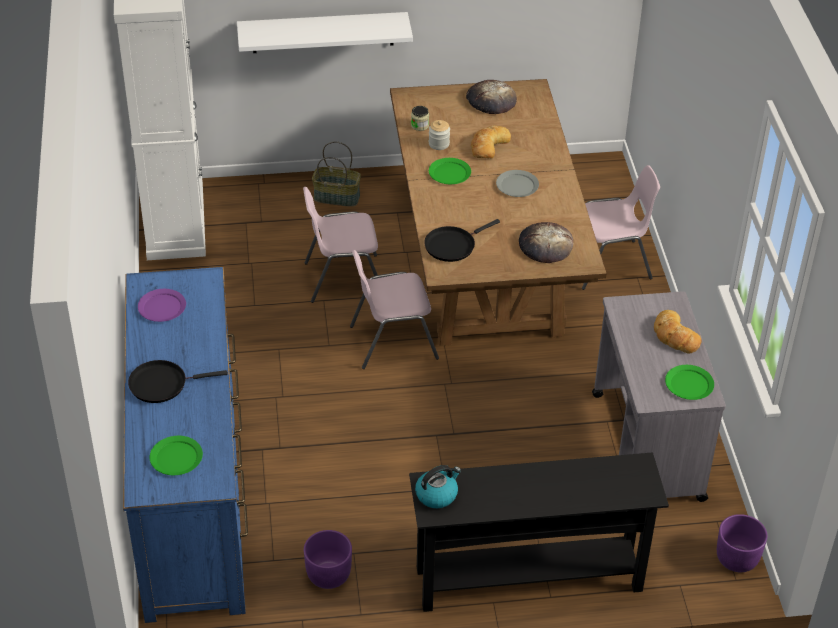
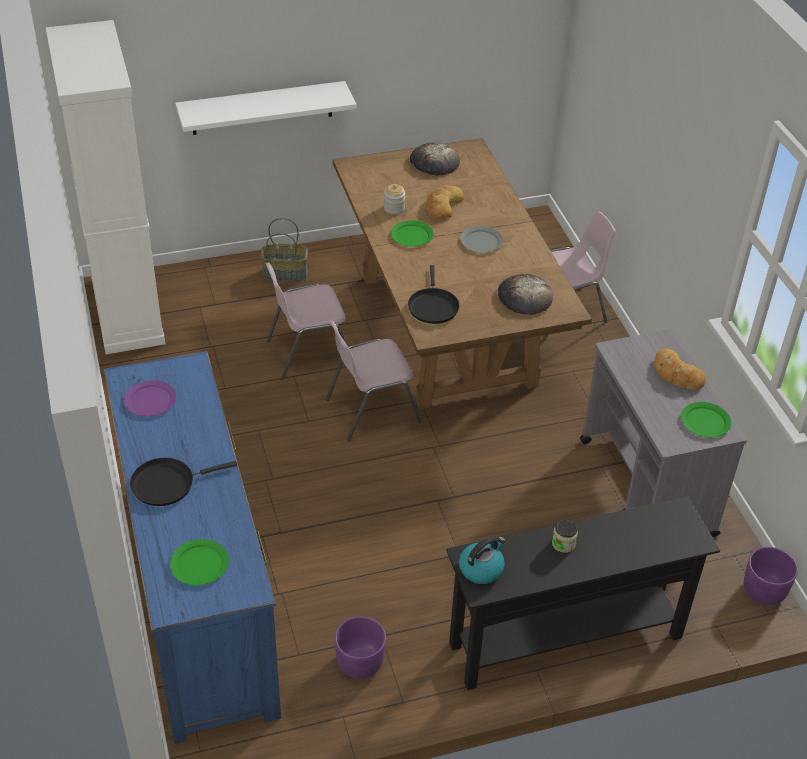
camera: 10 degrees left, 0 degrees up
(419, 125) = (371, 192): jar -> jar (563, 543)
(452, 245) = (432, 306): black frying pan -> black frying pan turned 45 degrees counterclockwise

